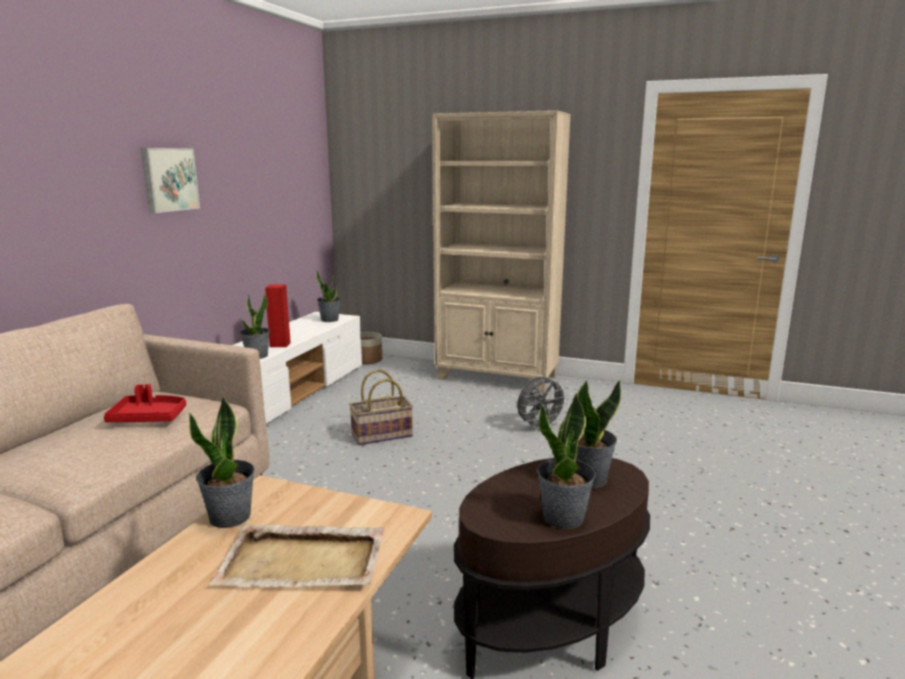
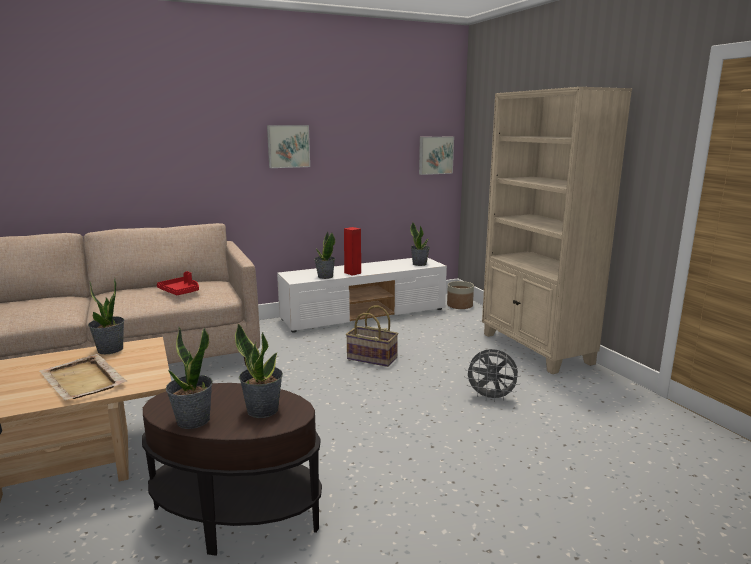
camera: 45 degrees right, 0 degrees up
(310, 187) = (435, 155): none -> picture

